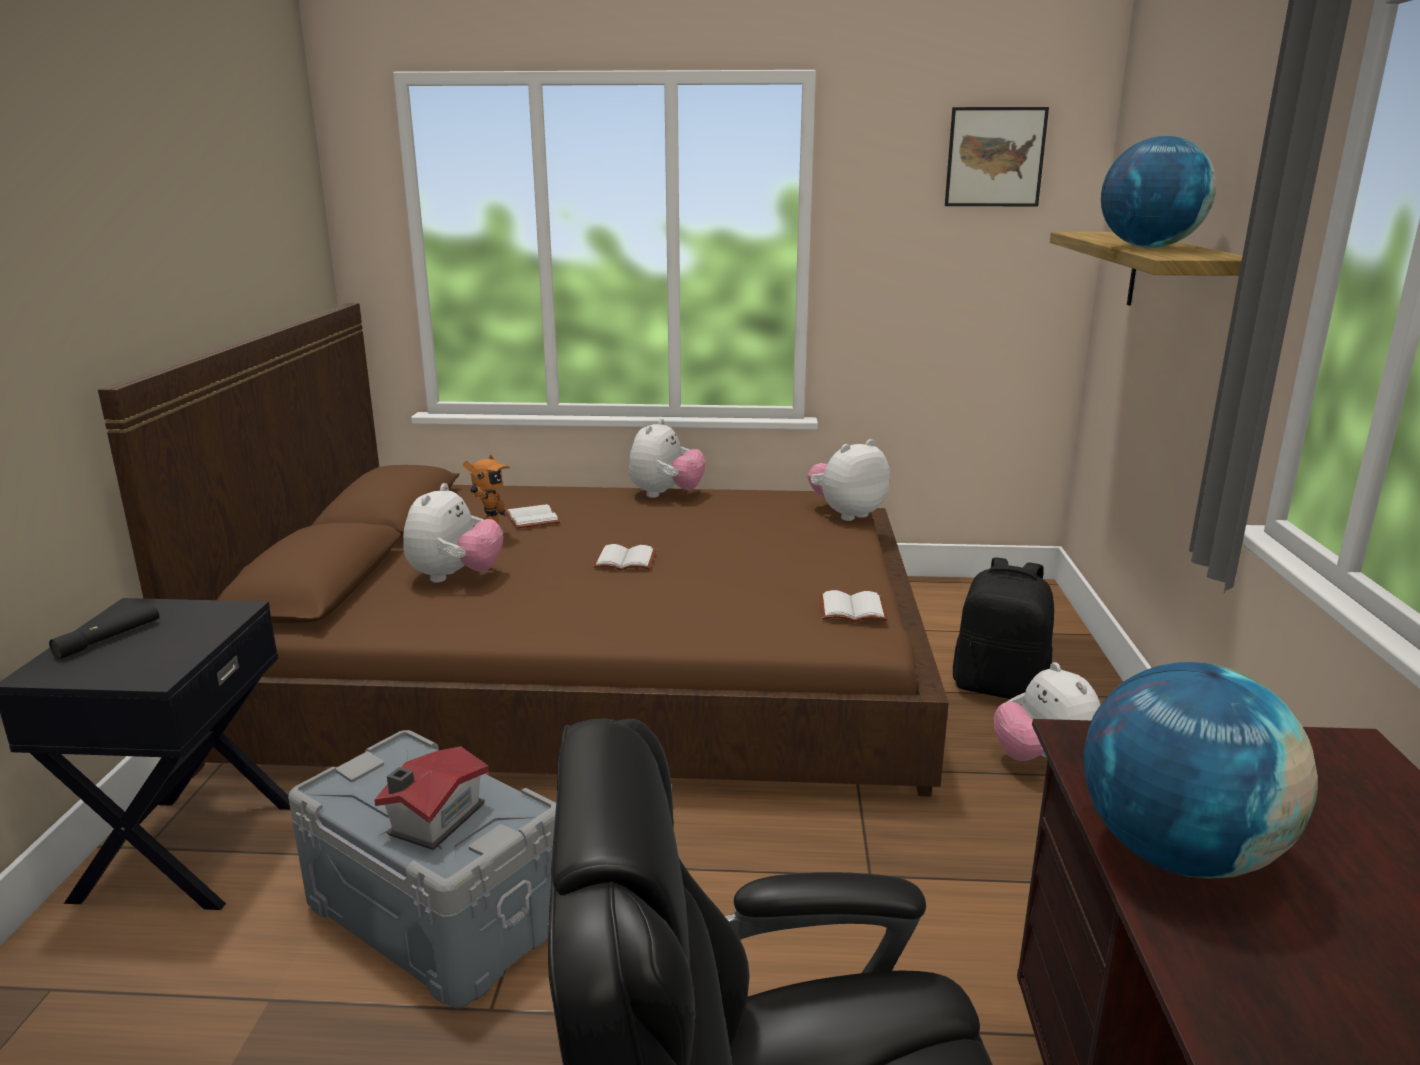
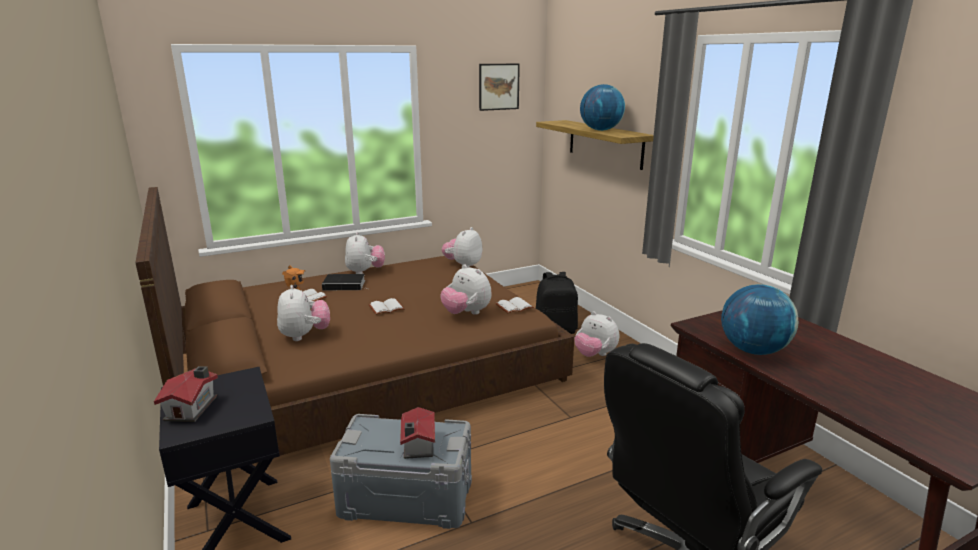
camera: 30 degrees left, 0 degrees up
(109, 639) = (193, 408): black flashlight -> toy house
(610, 509) = (345, 285): none -> book
(745, 601) = (466, 313): none -> plush toy

